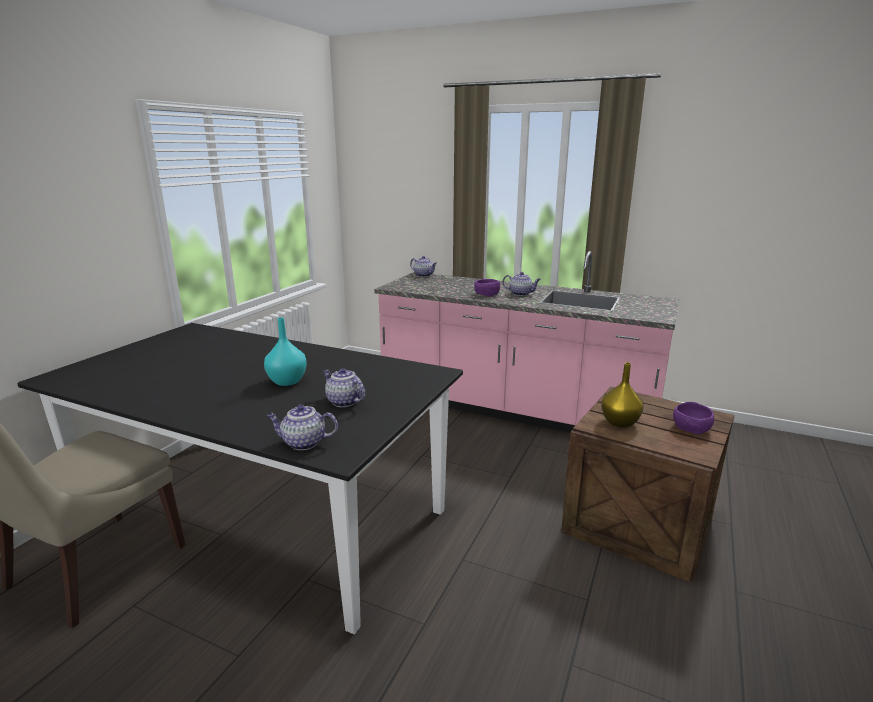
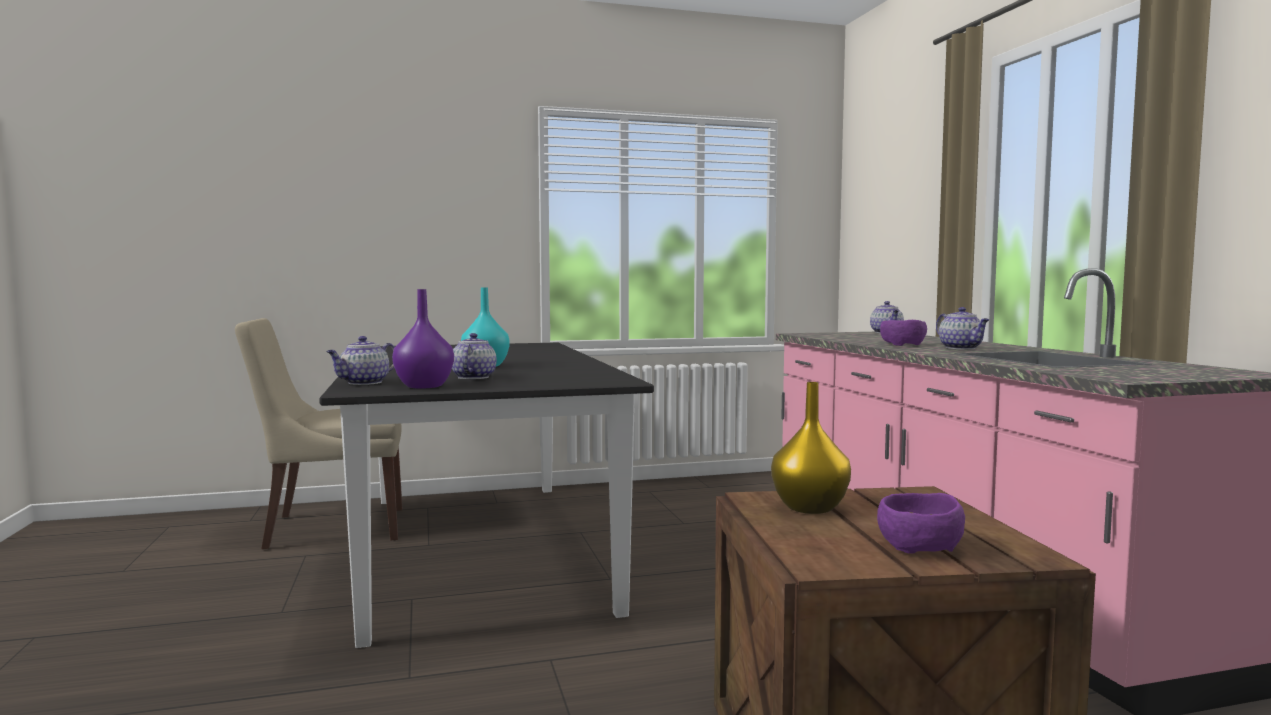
camera: 50 degrees right, 15 degrees down
(303, 443) = (364, 383): teapot -> teapot turned 105 degrees counterclockwise
(361, 428) = (423, 386): none -> purple vase

